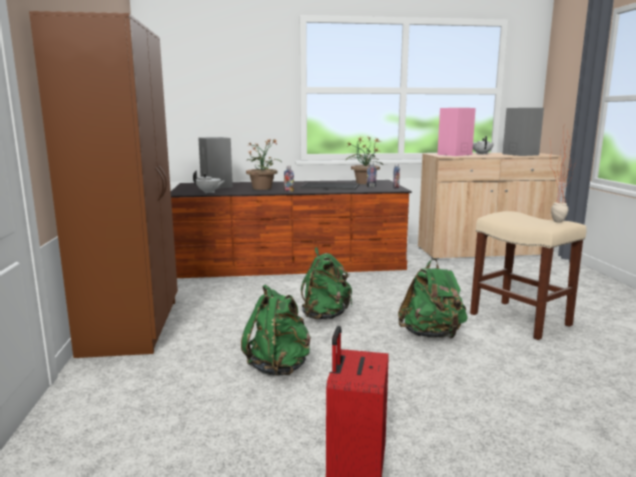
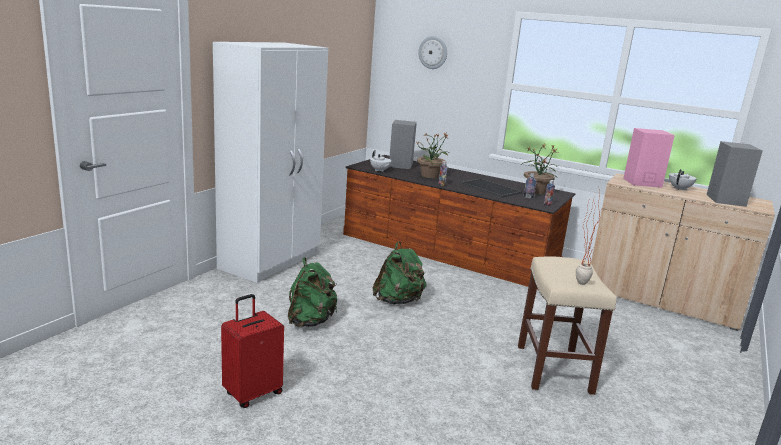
camera: 35 degrees right, 5 degrees up
(133, 326) = (271, 261): brown wardrobe -> white wardrobe
(214, 64) = (433, 52): none -> wall clock
(431, 335) = (450, 347): green backpack -> none

